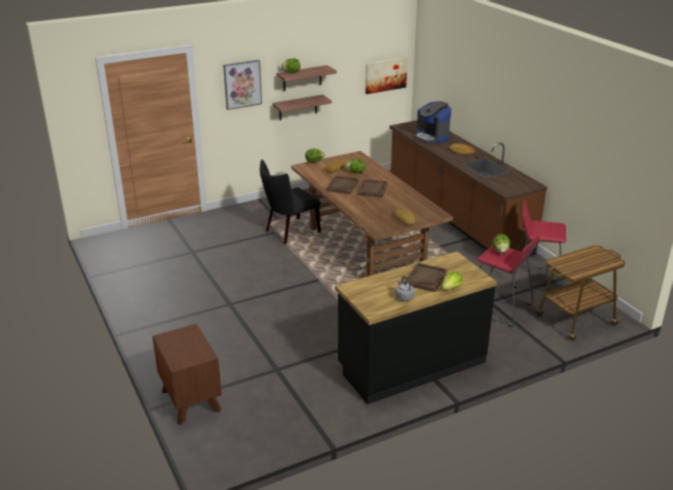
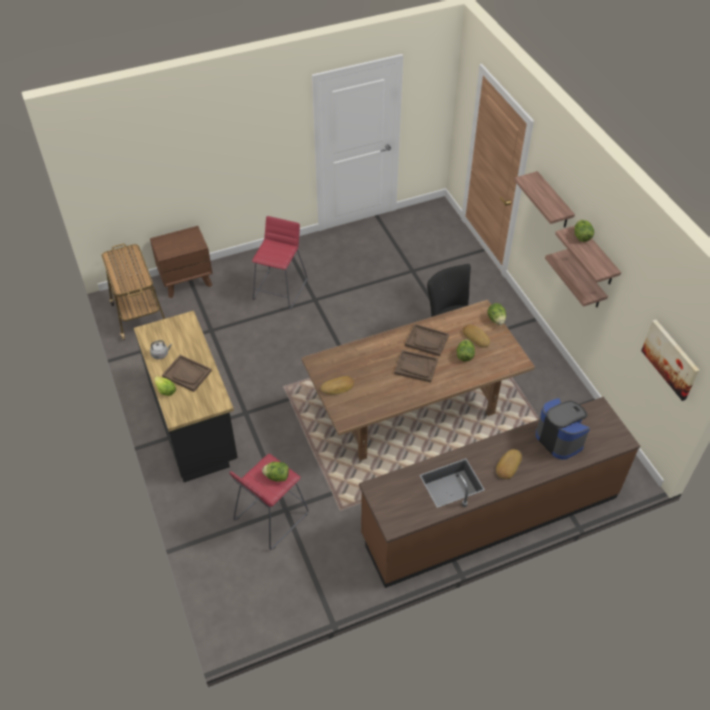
camera: 95 degrees right, 20 degrees up
(242, 84) = (553, 201): picture -> shelf
(431, 137) = (560, 439): coffee machine -> coffee machine turned 90 degrees clockwise
(535, 278) = (327, 571): red stool -> red stool (280, 290)
(575, 320) = (234, 587): cart -> cart (139, 314)

